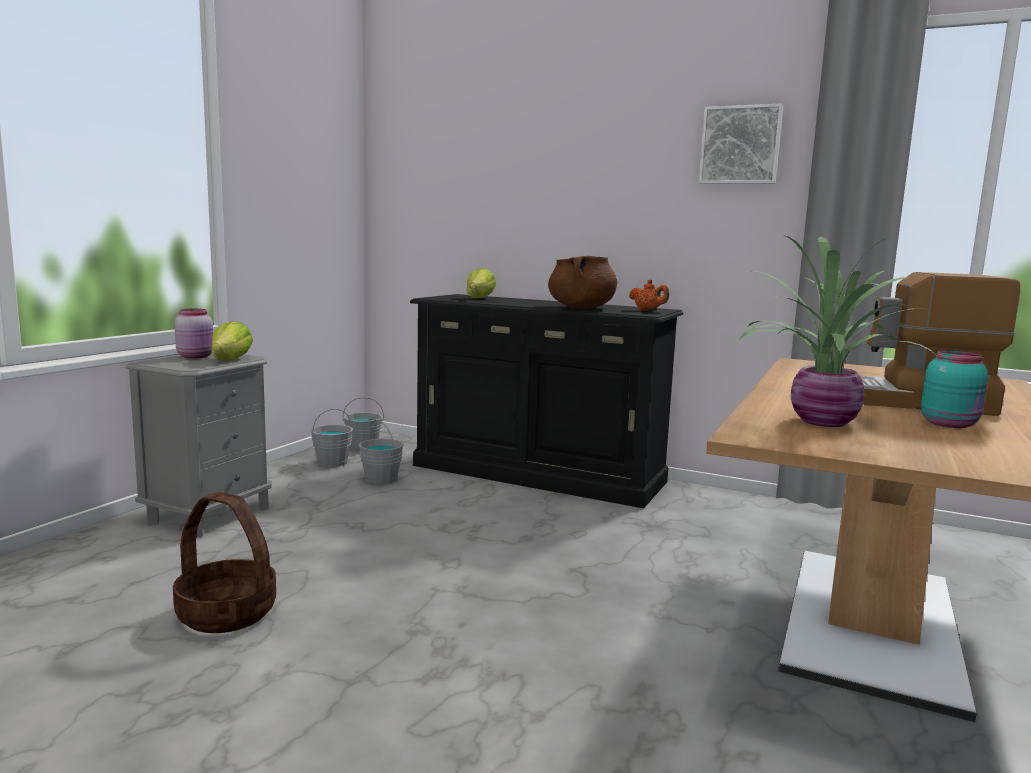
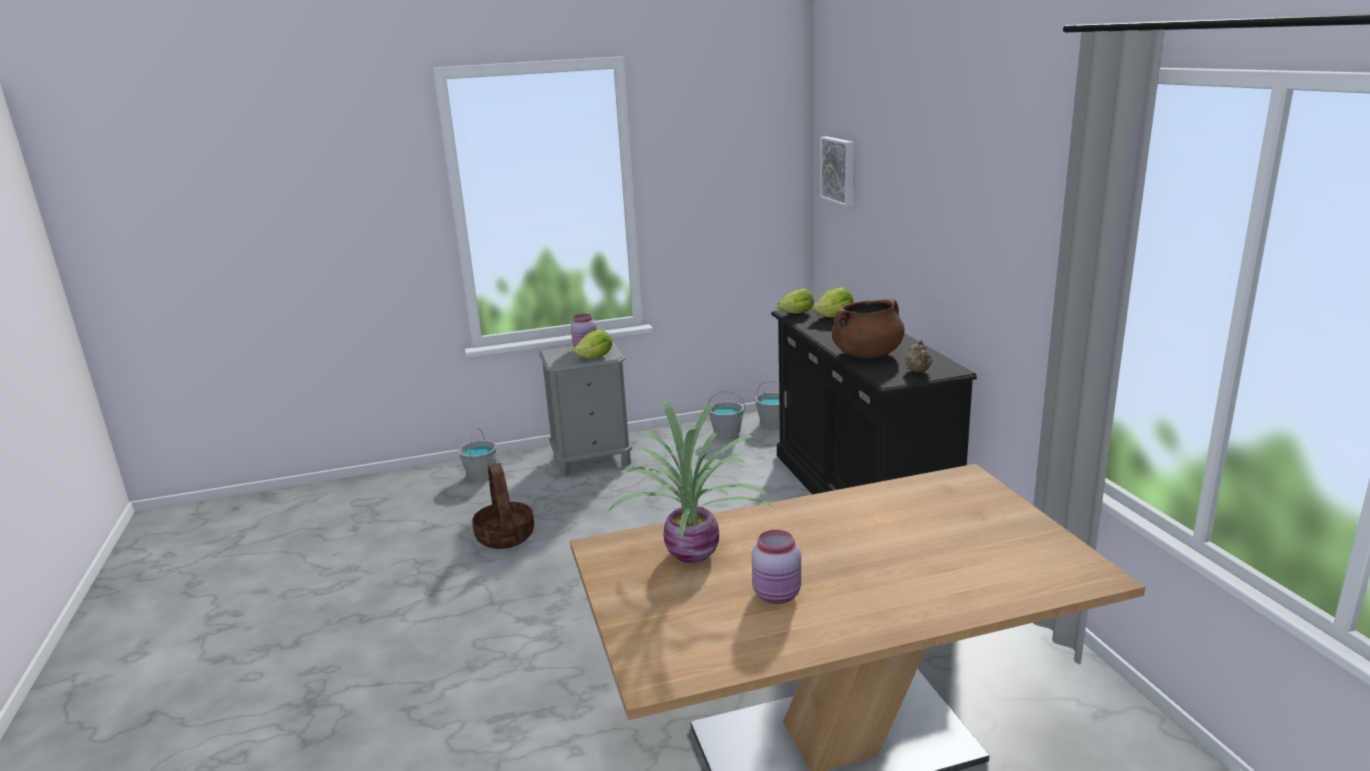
camera: 50 degrees right, 10 degrees up
(381, 479) = (732, 463): grey bucket -> grey bucket (481, 476)
(440, 298) = (795, 314): none -> lettuce
(648, 311) = (918, 372): orange teapot -> beige teapot
(740, 145) = (1030, 201): picture -> picture (839, 170)
(911, 401) = (852, 563): coffee machine -> none
(950, 424) = (778, 595): turquoise jar -> pink jar

